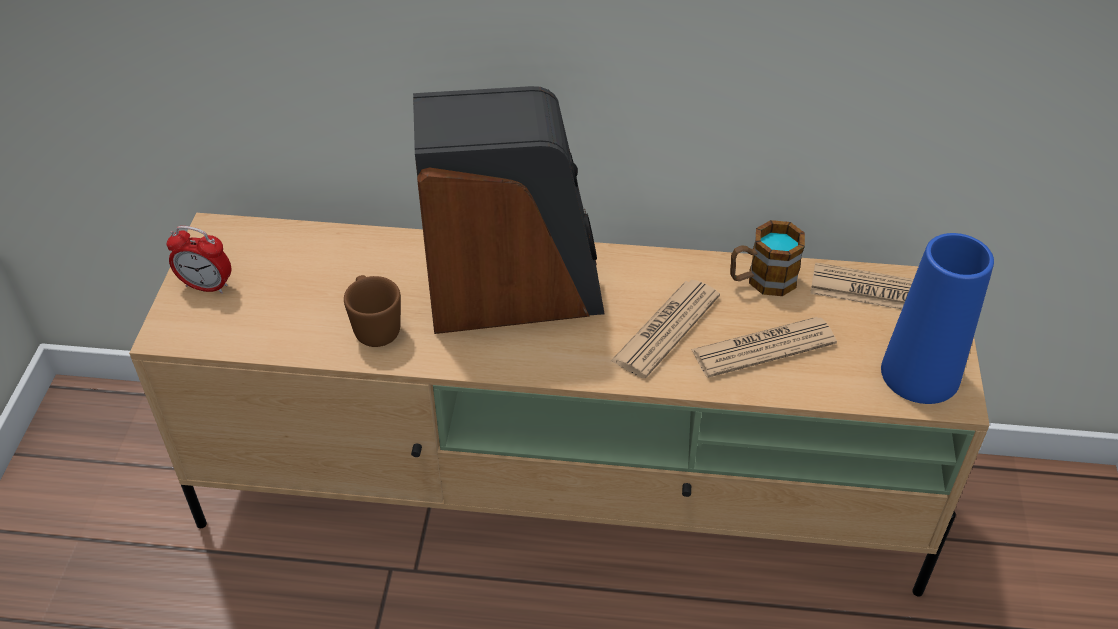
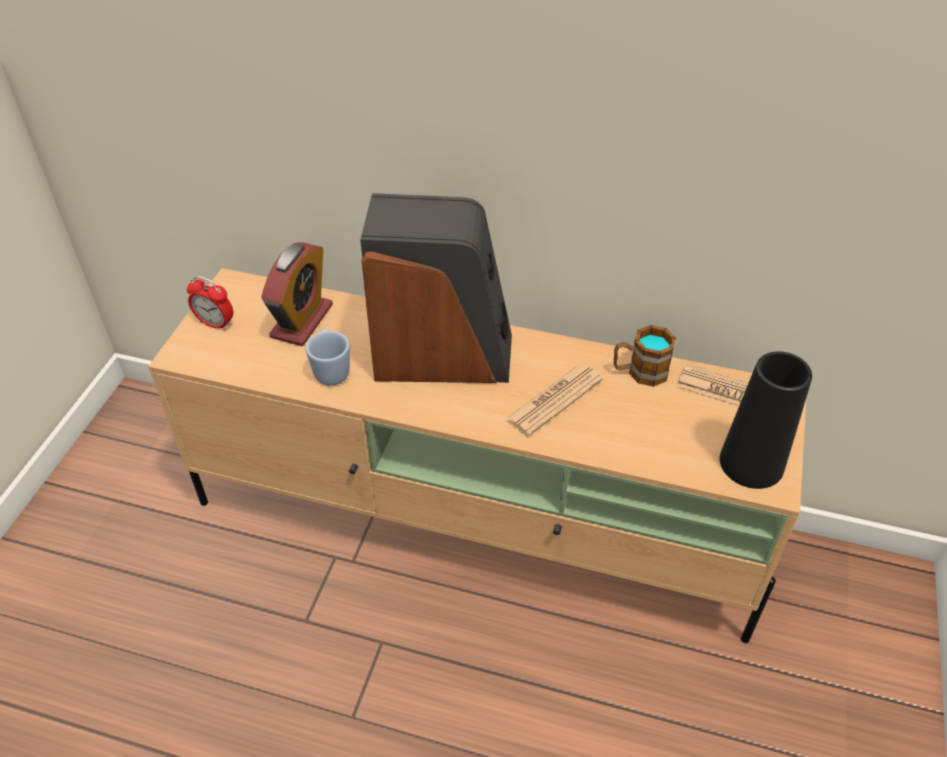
camera: 10 degrees right, 0 degrees up
(321, 269) = (302, 321): none -> alarm clock
(375, 327) = (331, 370): brown mug -> blue mug
(763, 347) = (628, 425): newspaper -> none
(920, 374) = (751, 463): blue vase -> black vase

